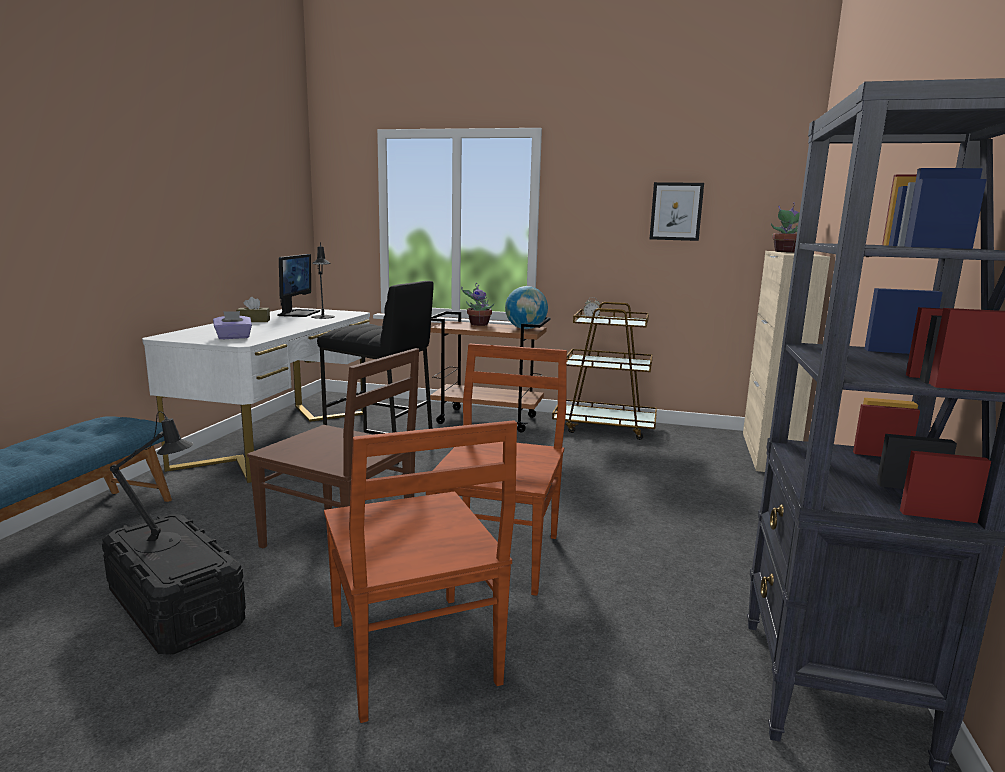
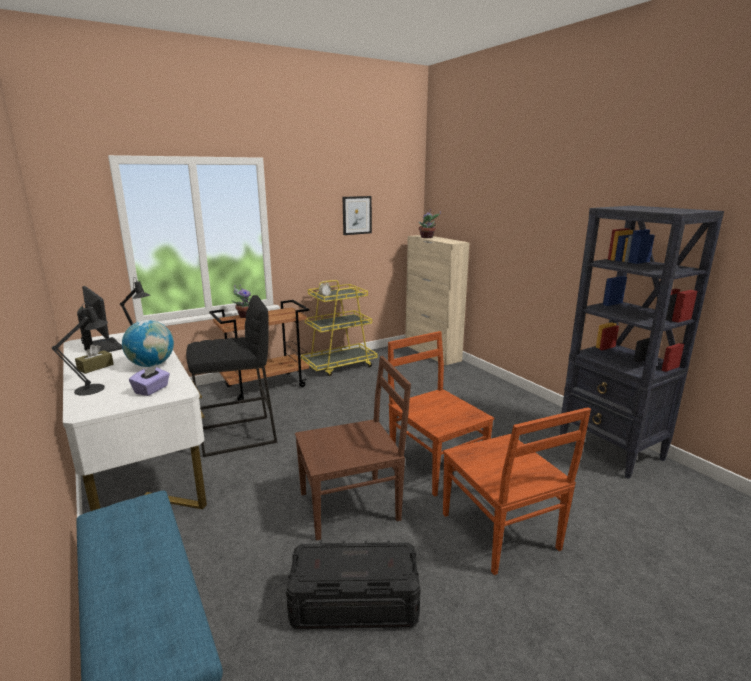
camera: 45 degrees left, 5 degrees up
(164, 542) = (345, 563): black table lamp -> black table lamp (94, 388)
(413, 655) = (501, 533): brown chair -> brown chair turned 45 degrees clockwise
(525, 329) = (286, 312): globe -> globe (151, 365)
(605, 427) = (339, 365): brown cart -> yellow cart

